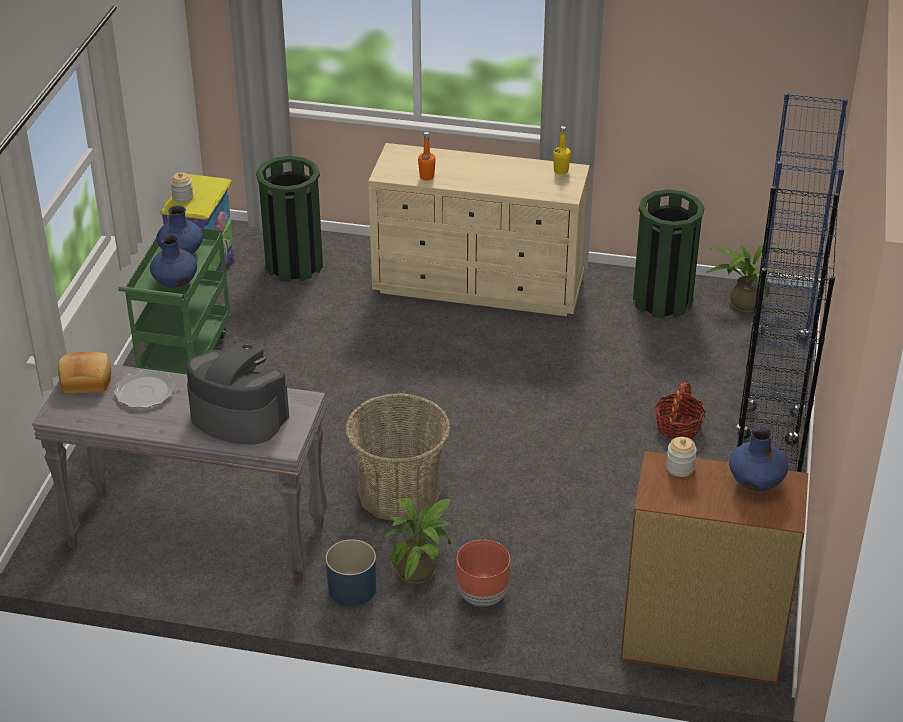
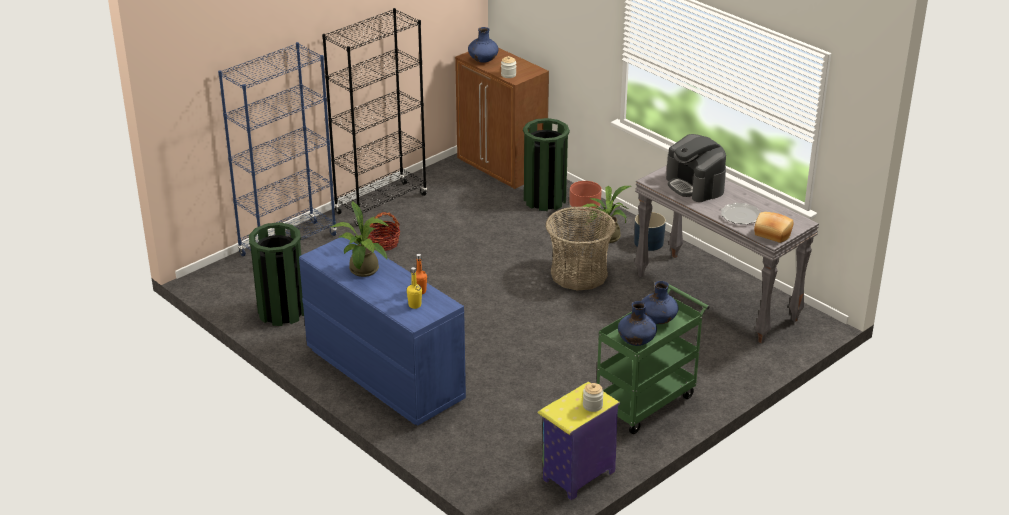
camera: 145 degrees left, 5 degrees down
(294, 265) = (499, 452): green trash can -> green trash can (545, 200)
(480, 285) = (384, 374): beige dresser -> blue dresser
(561, 171) = (324, 259): yellow bottle -> yellow bottle (415, 305)
(742, 303) = (237, 289): potted plant -> potted plant (364, 272)

